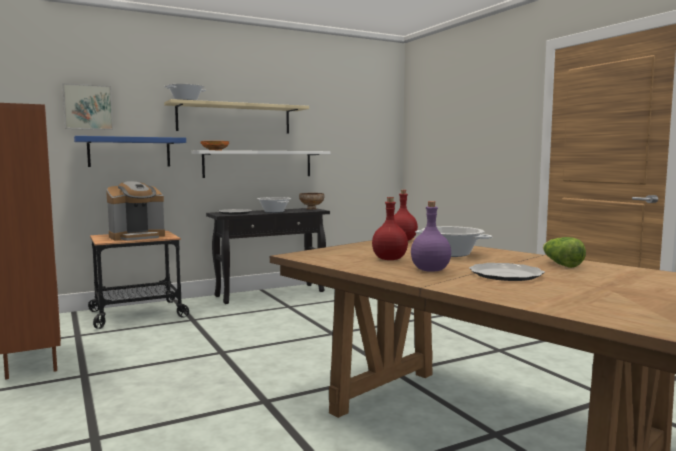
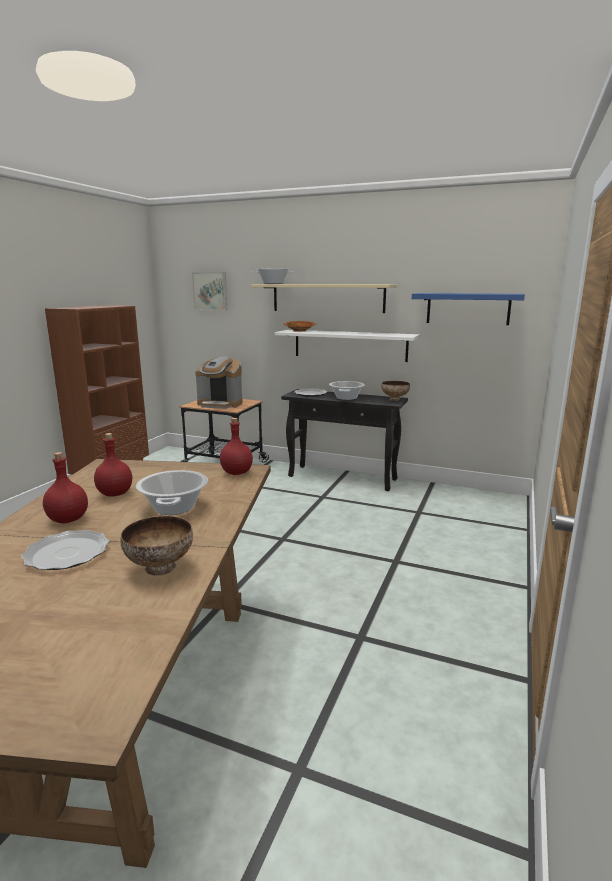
camera: 50 degrees right, 10 degrees up
(129, 152) = (239, 329): blue shelf -> blue shelf (468, 308)
(429, 270) = (68, 519): purple bottle -> red bottle
(561, 264) = (159, 568): lettuce -> bowl

